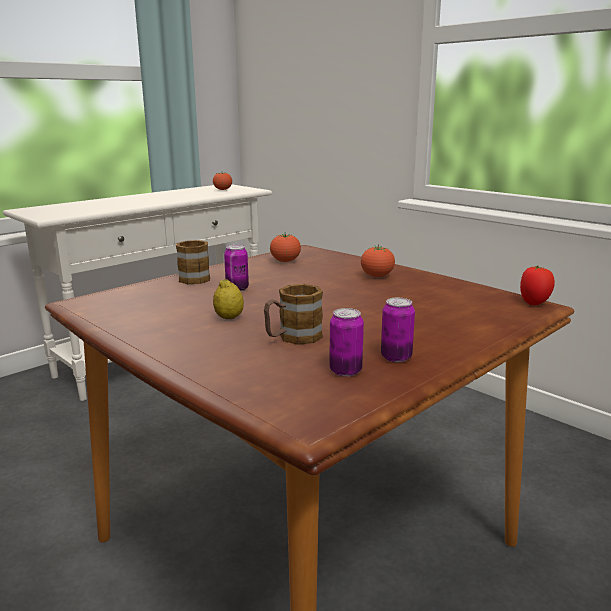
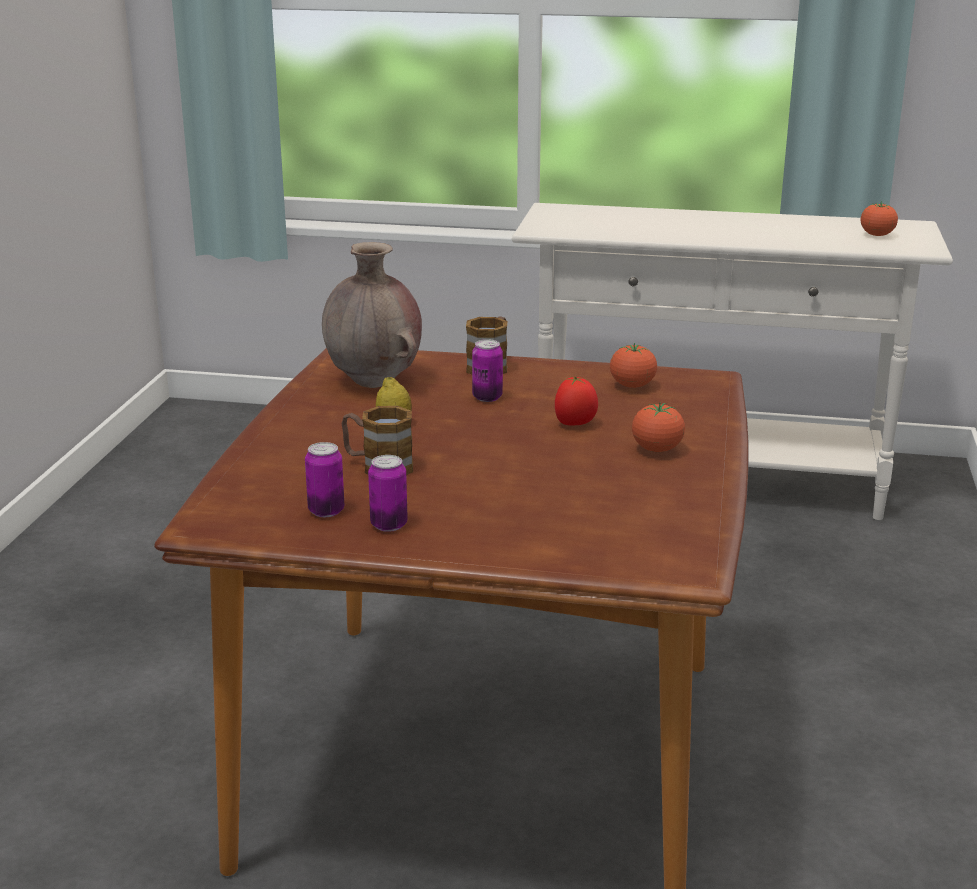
camera: 55 degrees right, 5 degrees up
(148, 307) = (374, 382): none -> brown vase
(534, 303) = (696, 566): tomato -> tomato (575, 424)

